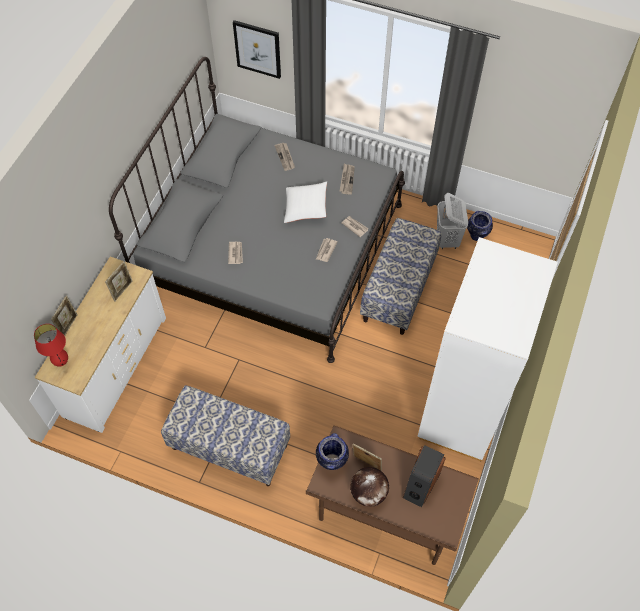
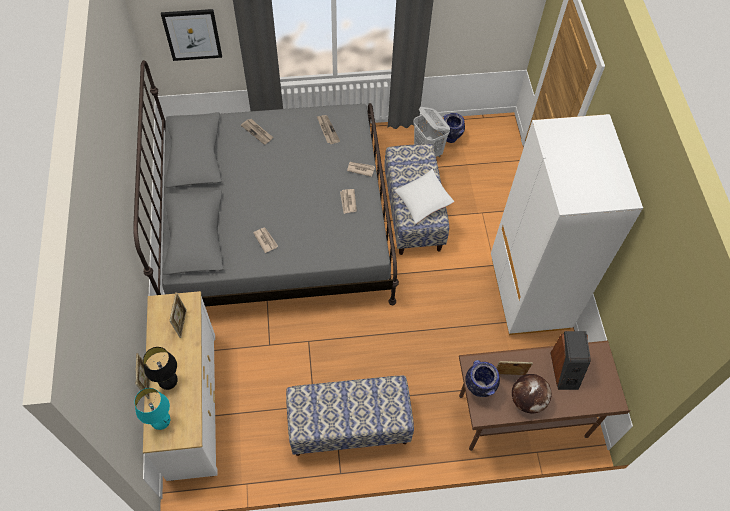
camera: 30 degrees left, 0 degrees up
(61, 362) = (162, 423): red table lamp -> turquoise table lamp
(85, 334) = (170, 383): none -> black table lamp
(305, 207) = (305, 170): white pillow -> white pillow (423, 201)

